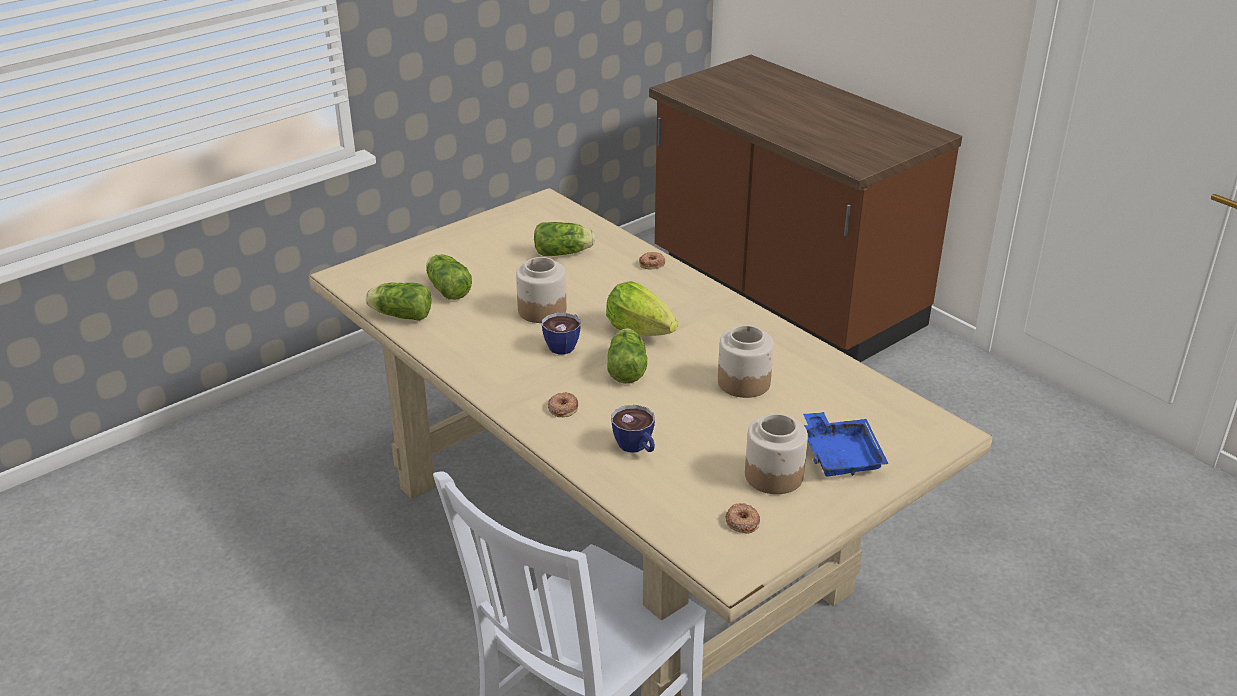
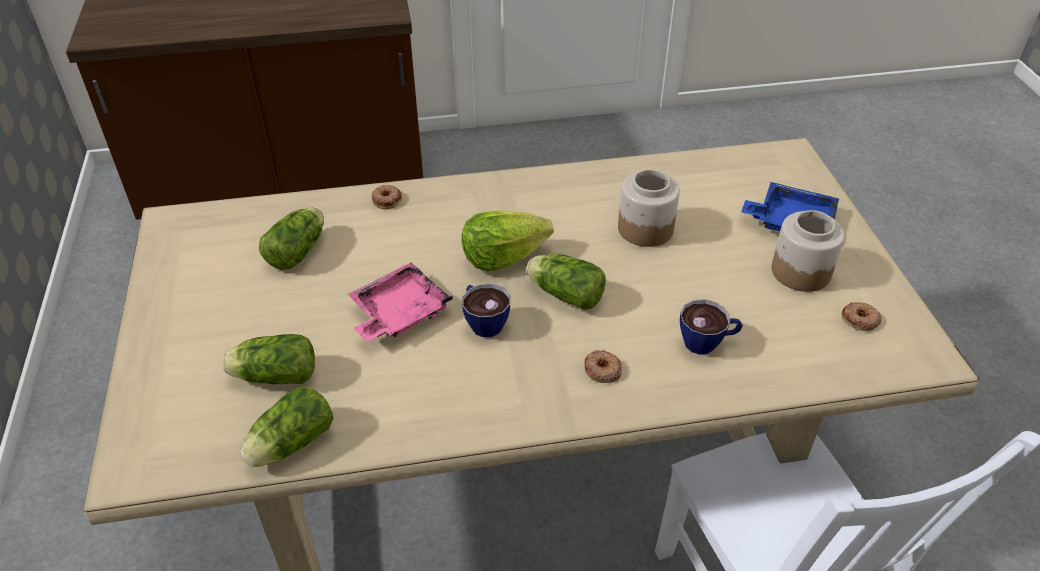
camera: 60 degrees left, 10 degrees up
(541, 310) = (398, 313): jar -> pink tray

